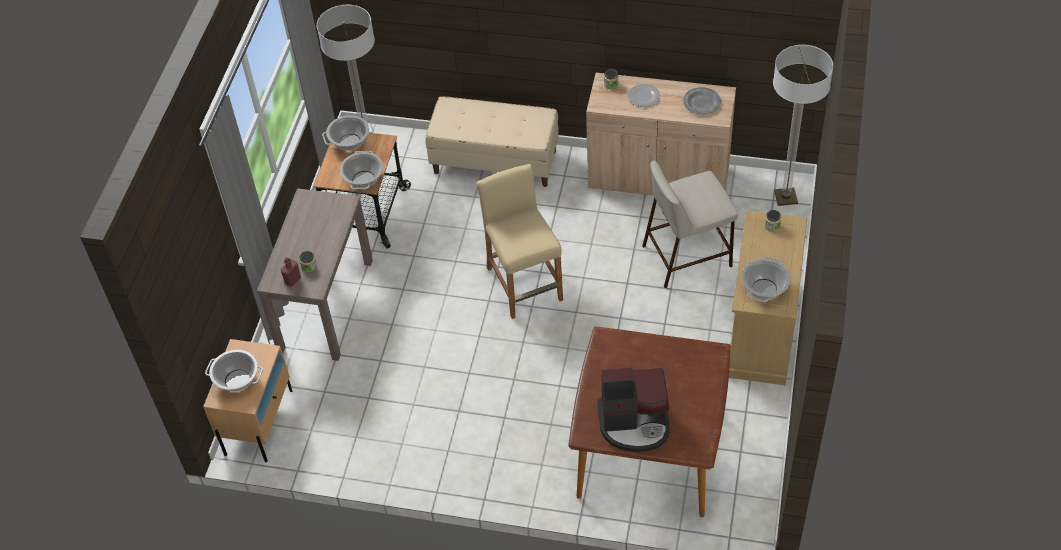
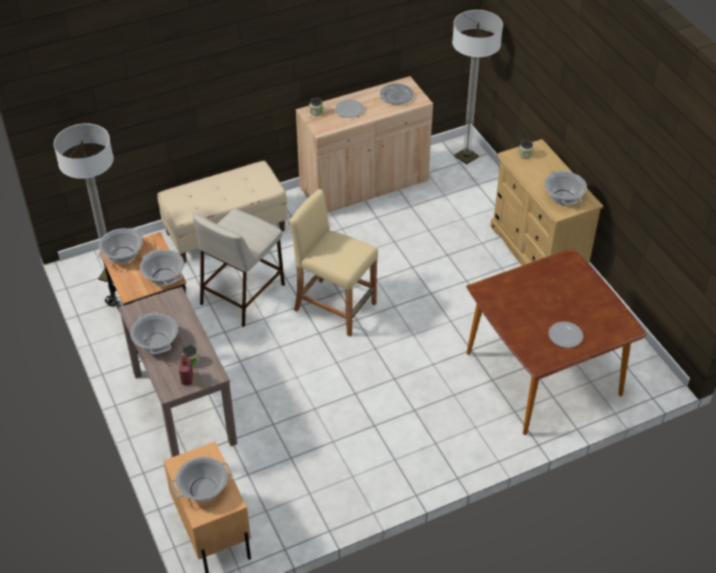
camera: 40 degrees left, 5 degrees down
(297, 236) = (156, 343): none -> cooking pot
(635, 423) = (565, 335): coffee machine -> plate
(688, 255) = (437, 226): beige stool -> beige stool (243, 293)

